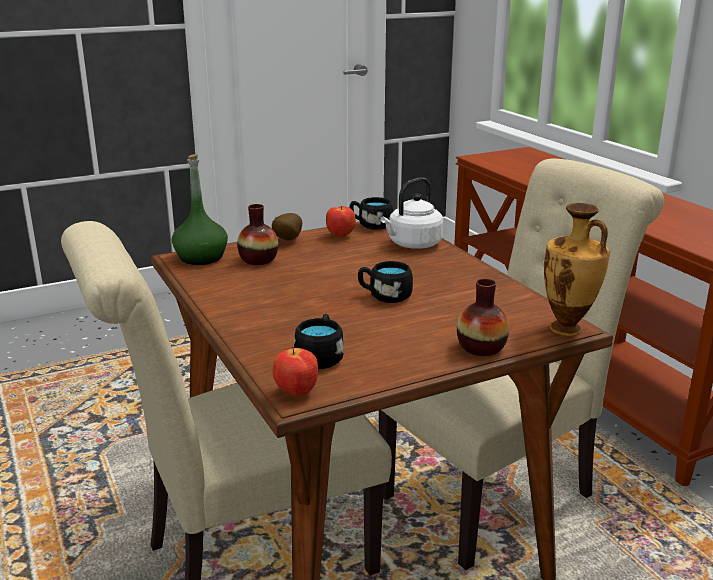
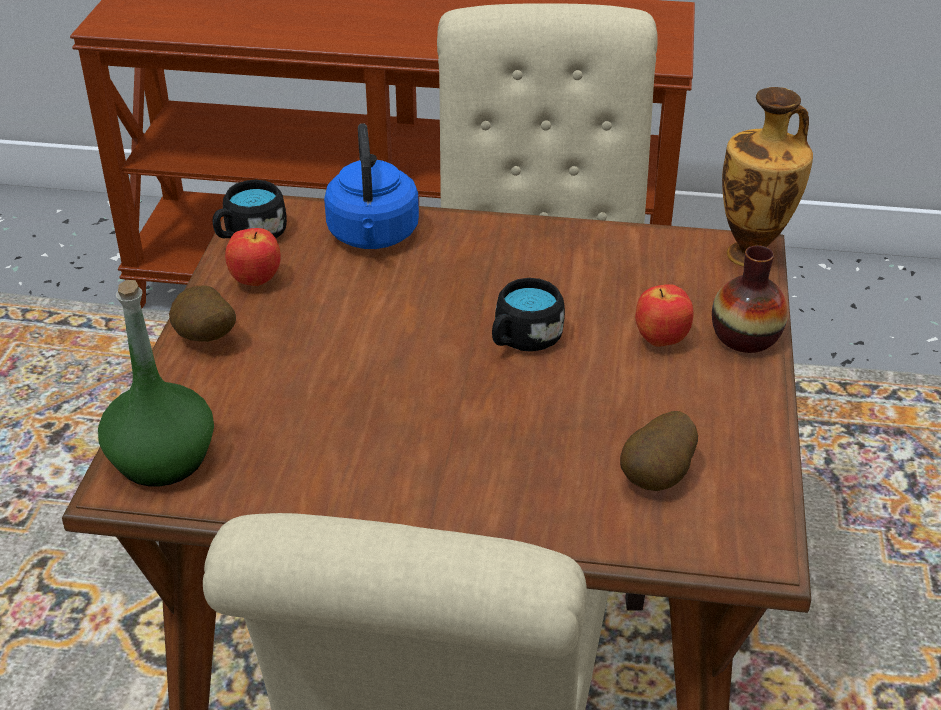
camera: 55 degrees left, 15 degrees up
(258, 260) = (251, 400): vase -> none
(296, 393) = (745, 544): apple -> apple (661, 341)
(320, 356) = (658, 478): black mug -> potato
(412, 245) = (373, 236): white kettle -> blue kettle

